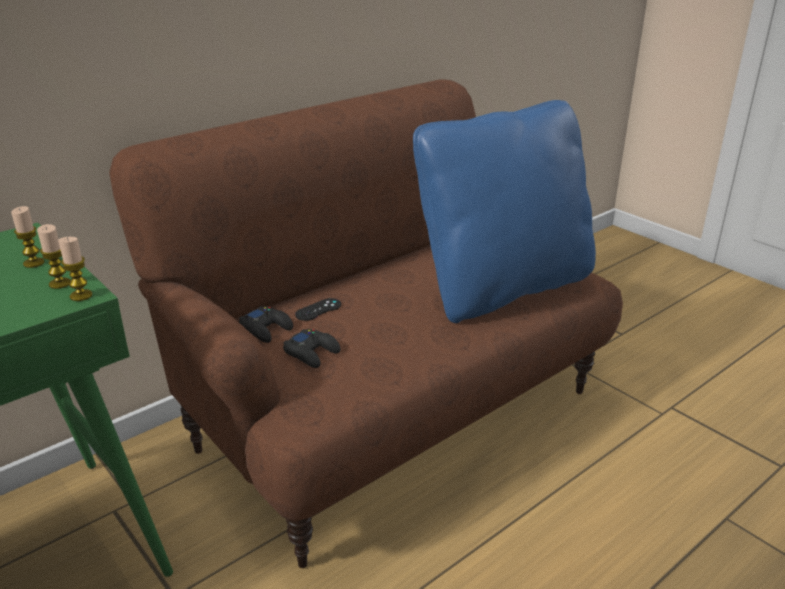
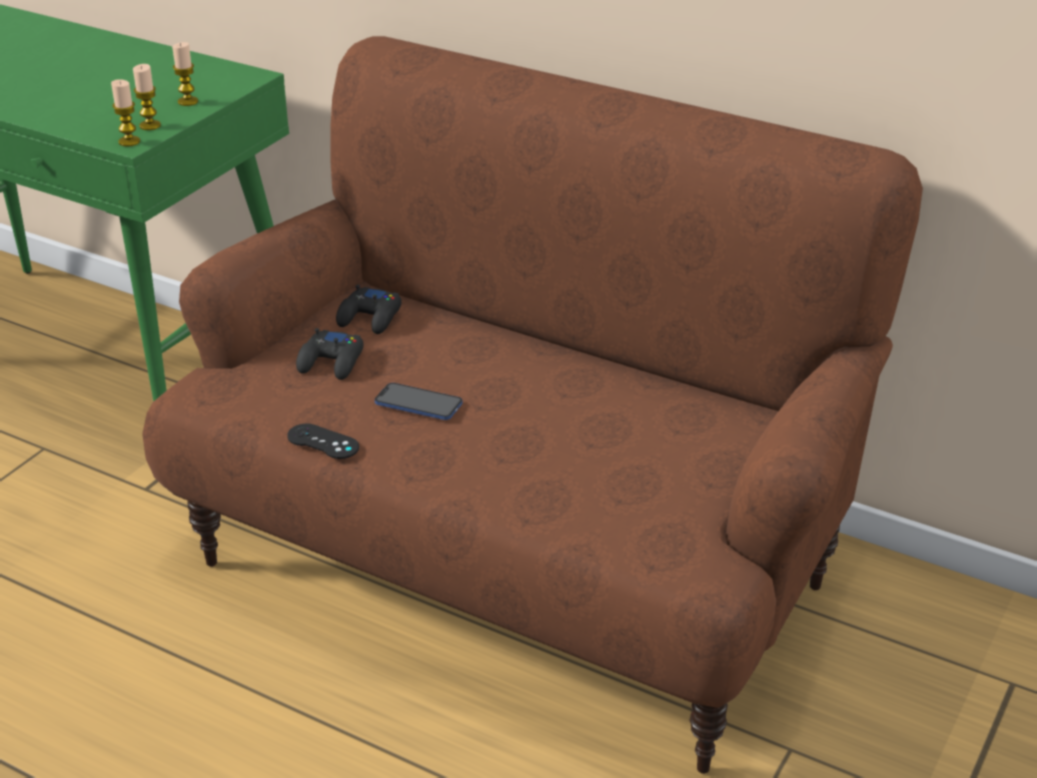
camera: 70 degrees right, 5 degrees up
(318, 310) = (437, 341): black game controller -> black game controller (323, 442)
(388, 328) = (418, 404): none -> phone
(503, 288) = (601, 484): blue pillow -> none

